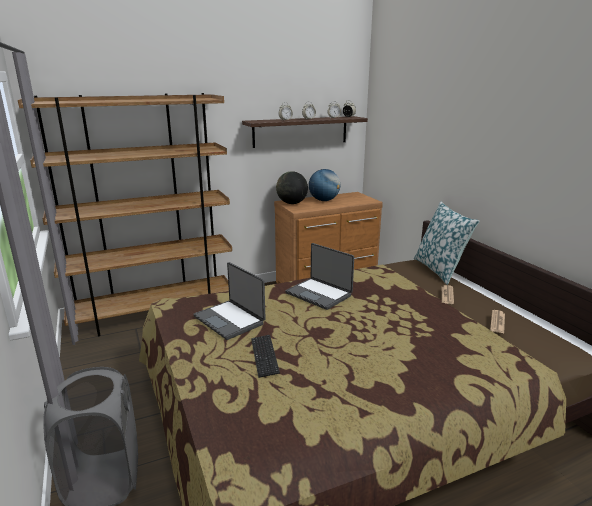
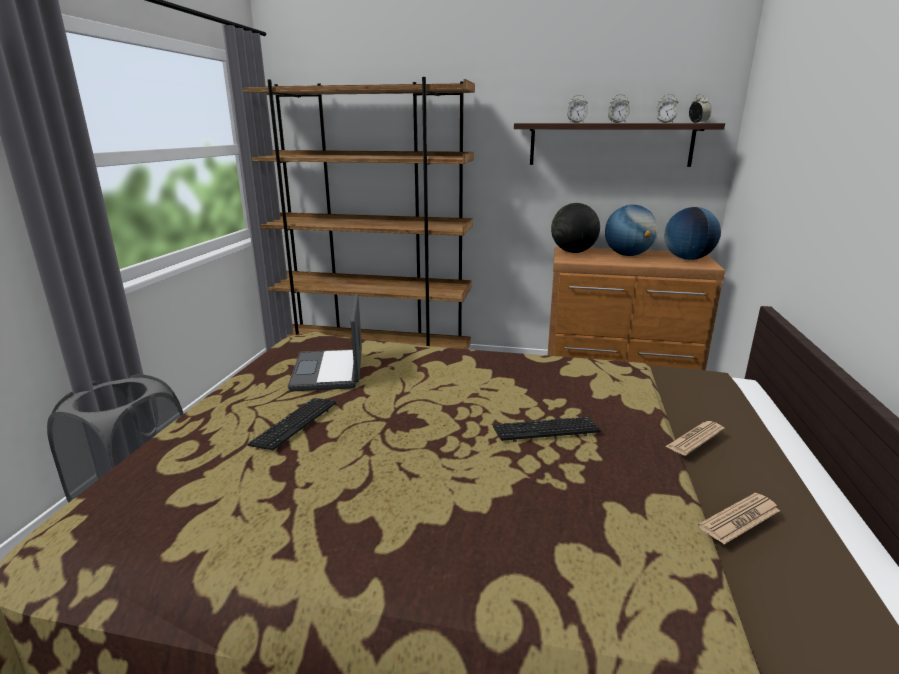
camera: 35 degrees right, 0 degrees up
(319, 294) = (482, 374): laptop -> none
(356, 197) = (687, 259): none -> globe
(389, 313) = (546, 431): none -> keyboard
(440, 270) = (749, 398): pillow -> none

